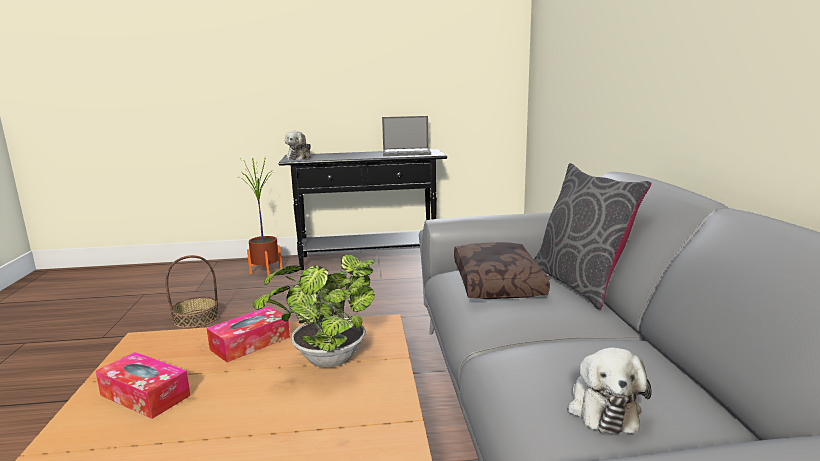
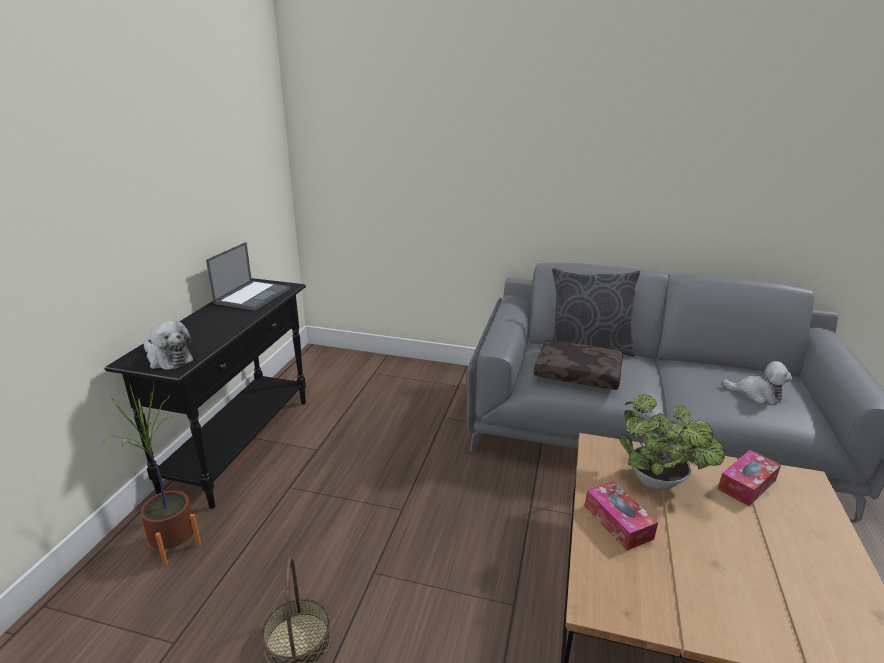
camera: 70 degrees left, 10 degrees up
(145, 395) = (711, 595): tissue box -> tissue box (746, 484)

